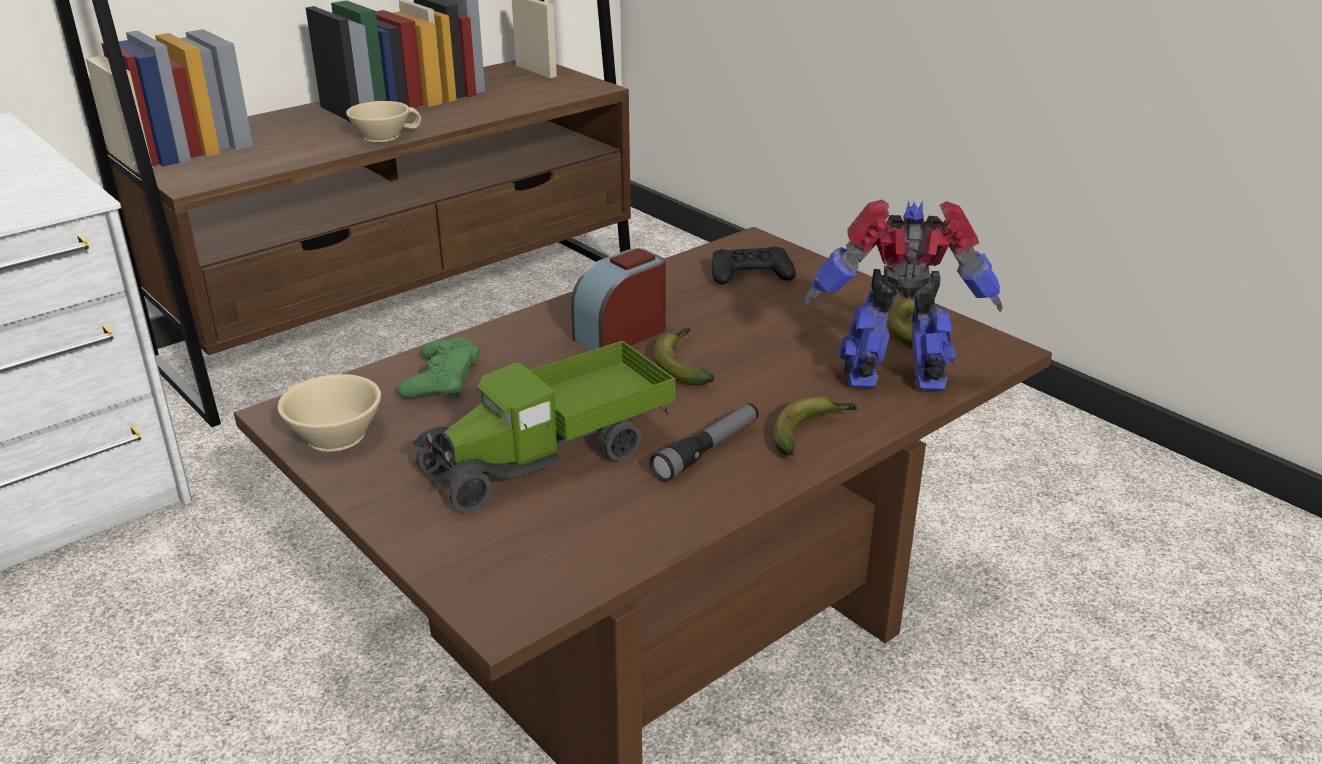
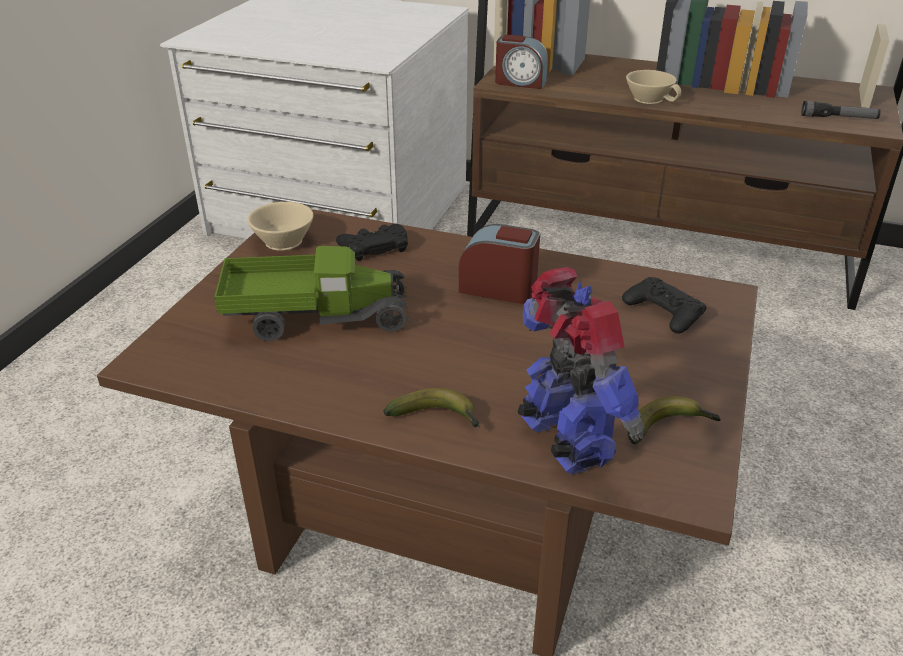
camera: 60 degrees right, 5 degrees up
(216, 173) = (520, 82): none -> alarm clock
(441, 378) = (374, 247): green game controller -> black game controller
(549, 456) = (316, 317): toy truck -> toy truck turned 150 degrees clockwise
(682, 364) = (482, 328): banana -> none
(707, 450) = (372, 377): flashlight -> flashlight (838, 118)

